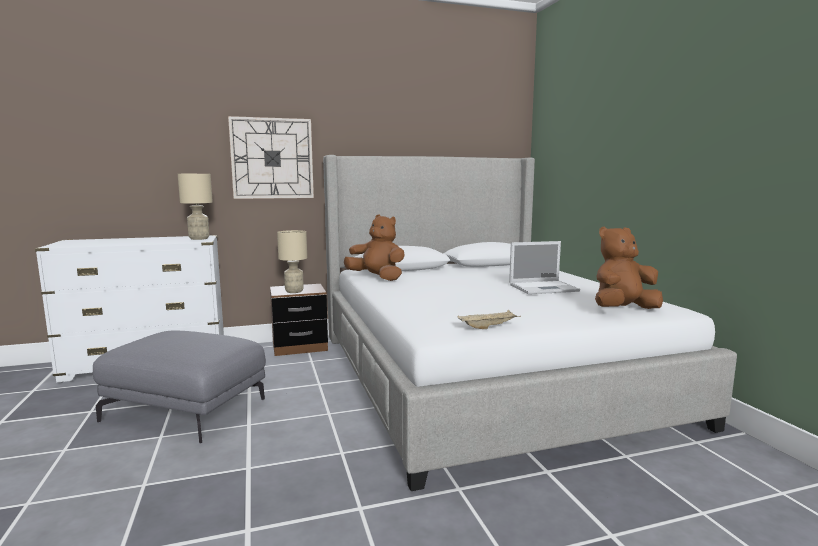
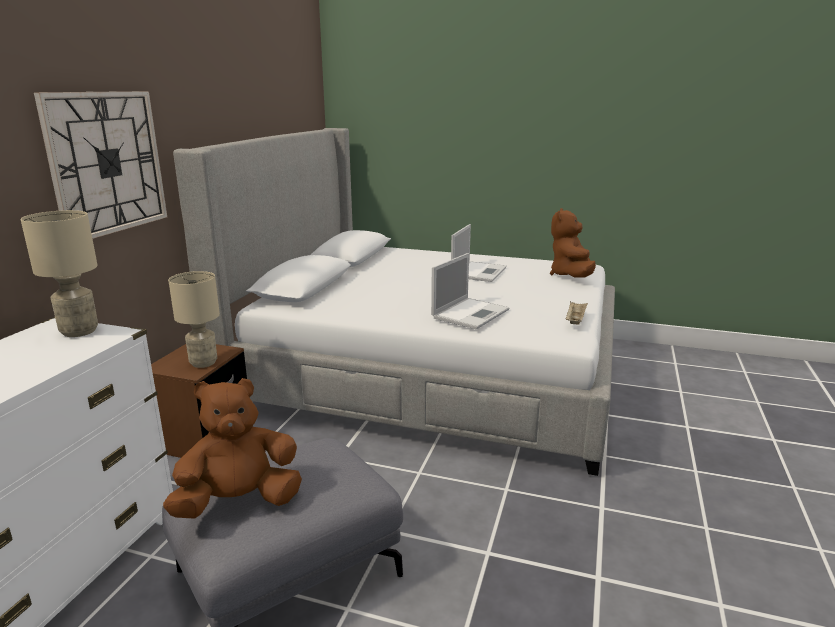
camera: 55 degrees left, 10 degrees up
(377, 278) = (331, 308): brown plush toy -> brown plush toy (239, 502)
(430, 299) = (471, 313): none -> laptop

